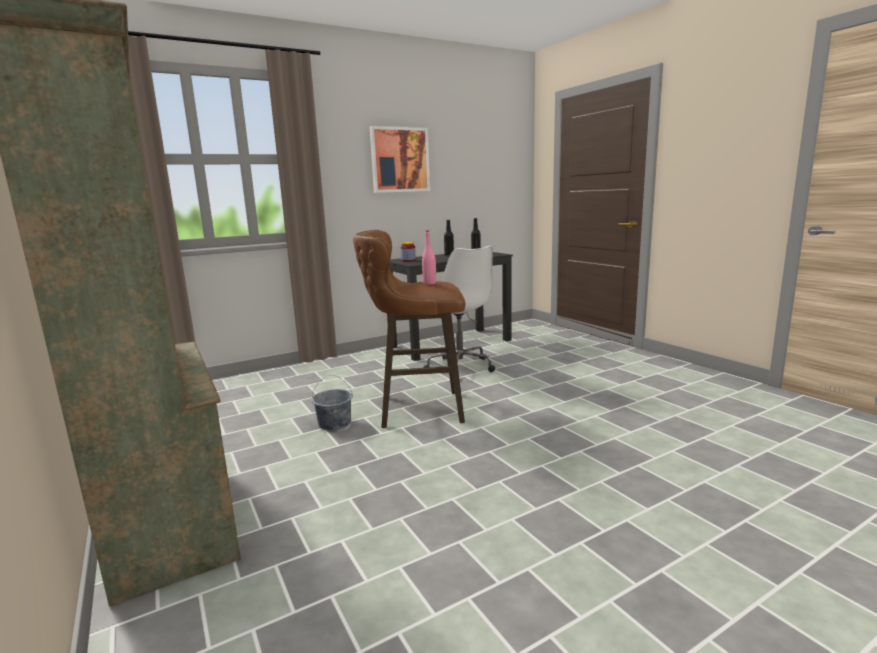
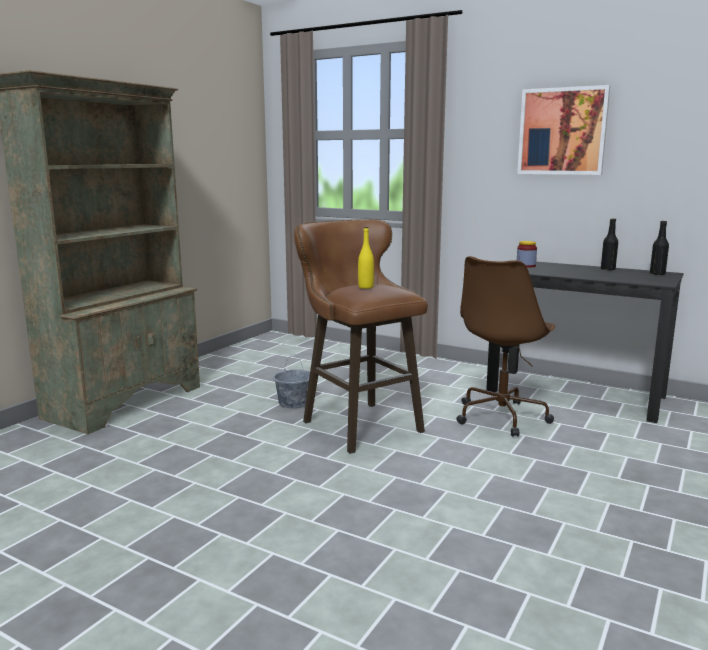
camera: 60 degrees right, 0 degrees up
(429, 283) = (365, 287): pink bottle -> yellow bottle
(461, 368) = (500, 418): white office chair -> brown office chair

